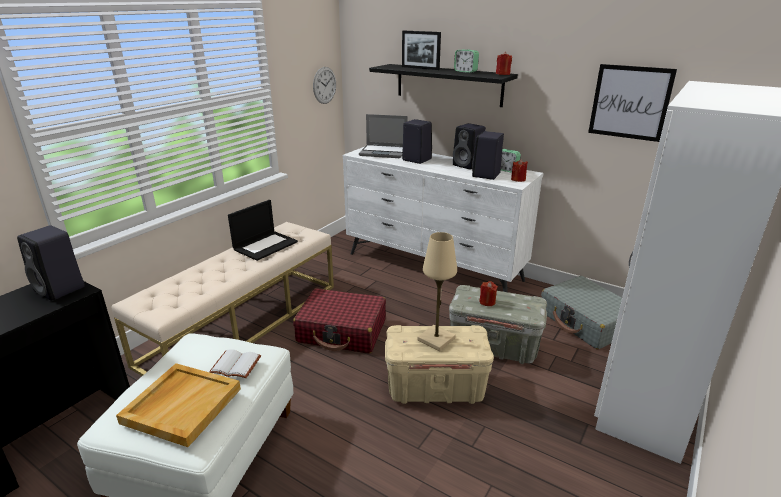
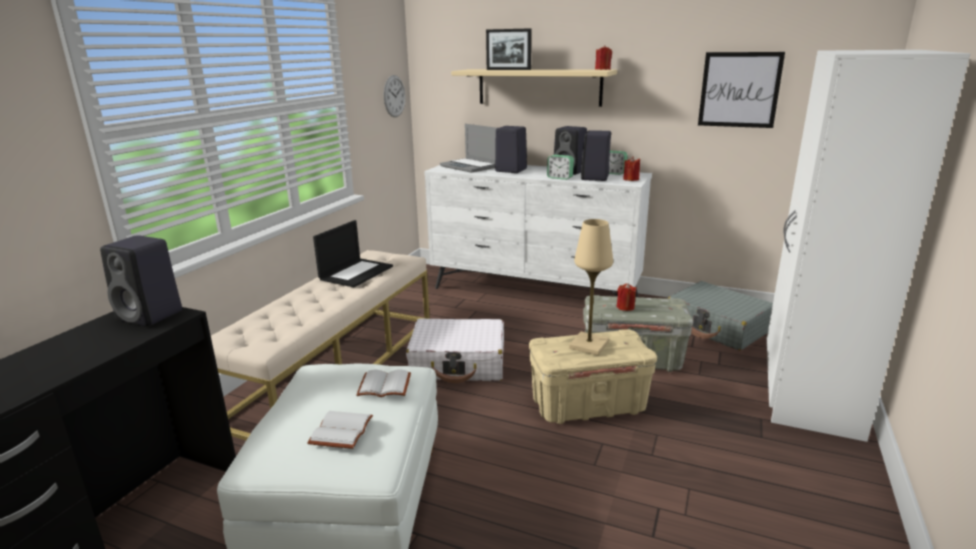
camera: 10 degrees left, 5 degrees down
(182, 405) = (340, 430): beige tray -> white book
(342, 331) = (458, 363): red suitcase -> white suitcase
(384, 152) = (470, 166): laptop -> laptop turned 45 degrees clockwise
(448, 85) = (539, 87): black shelf -> beige shelf
(465, 71) = (560, 69): alarm clock -> alarm clock (560, 178)

